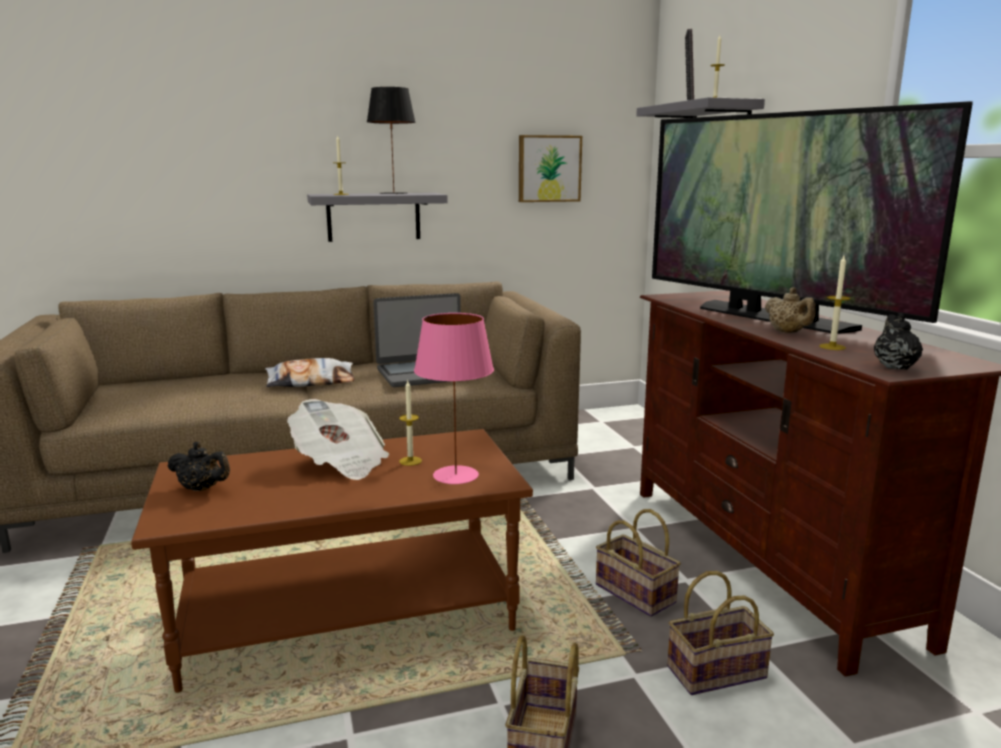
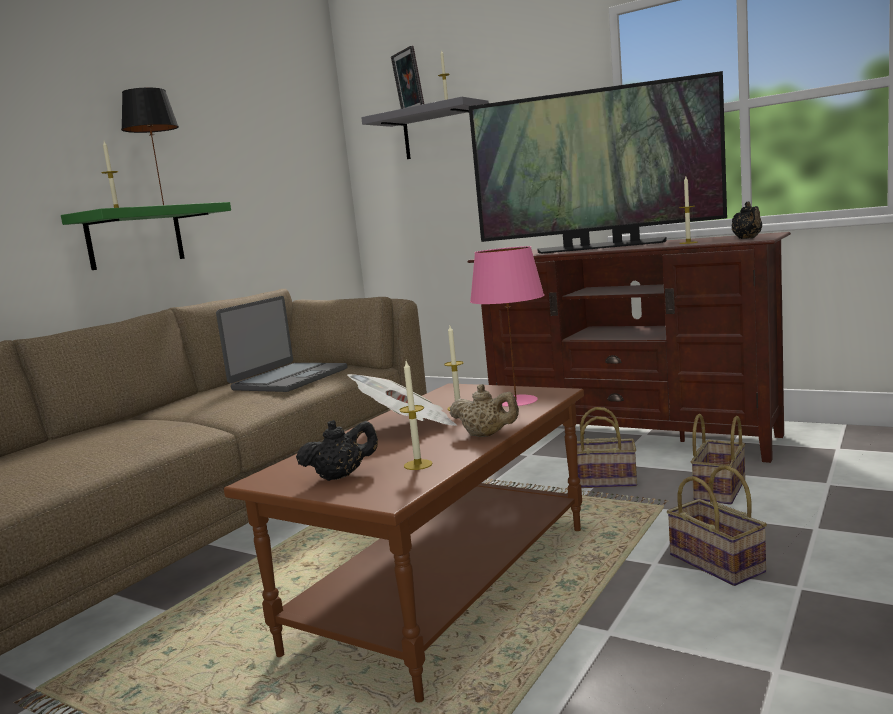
camera: 40 degrees left, 5 degrees down
(246, 504) = (418, 465): none -> candle
(311, 381) = (181, 414): pillow -> none
(373, 217) = (135, 237): grey shelf -> green shelf
(548, 168) = (280, 180): picture -> none
(788, 332) = (640, 246): beige teapot -> beige teapot (486, 435)
(894, 366) = (748, 239): black teapot -> black teapot turned 150 degrees counterclockwise

